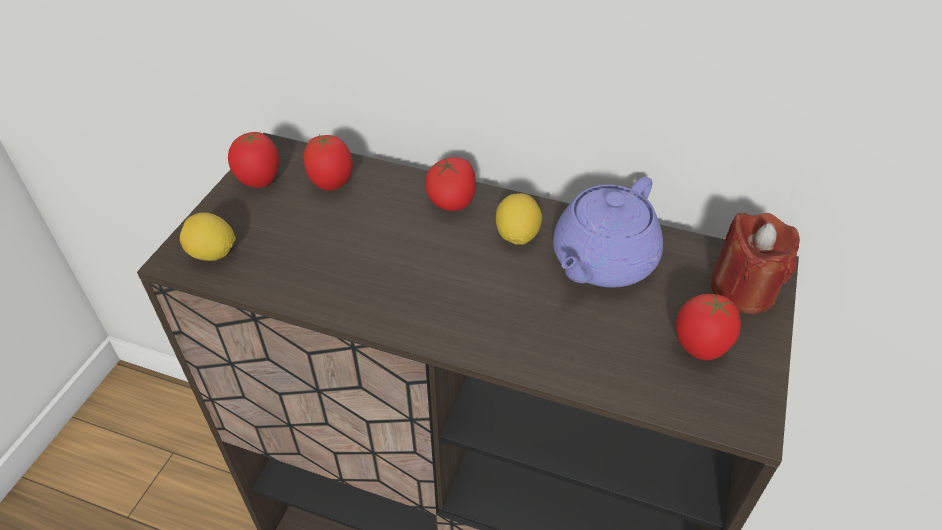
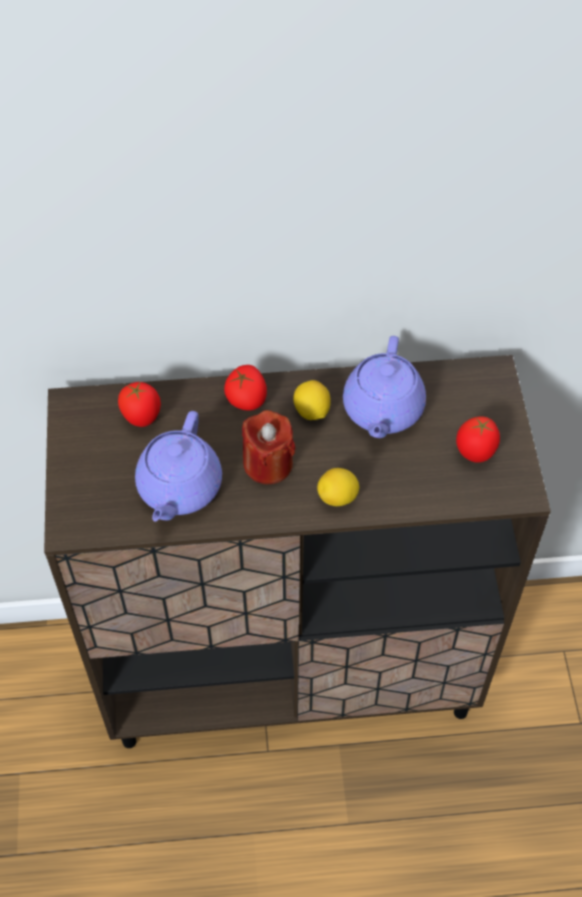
camera: 25 degrees left, 10 degrees up
(213, 254) = (93, 514): lemon -> lemon (337, 497)
(260, 182) = (82, 437): tomato -> none
(319, 261) = (179, 488): none -> purple teapot
(743, 290) = (485, 397): red candle -> red candle (268, 464)

